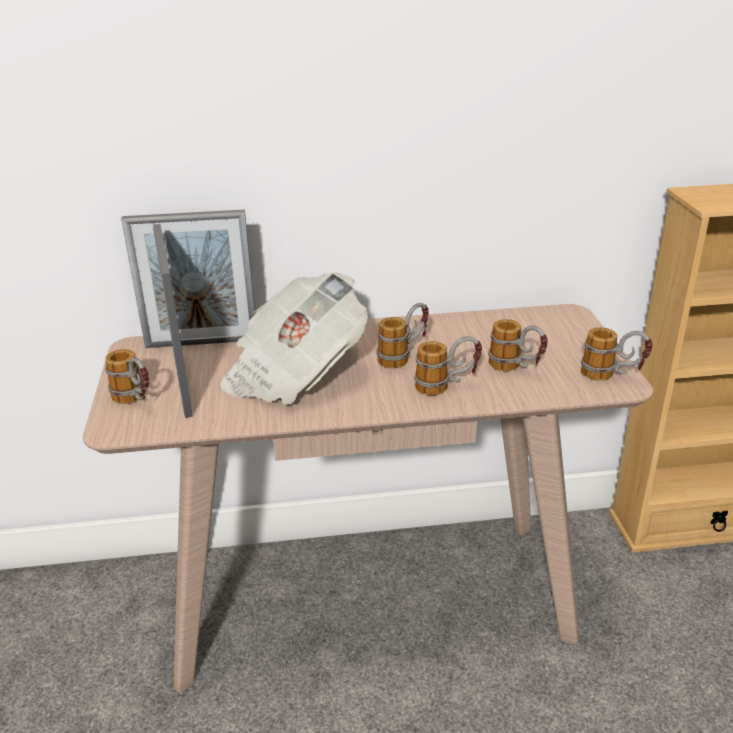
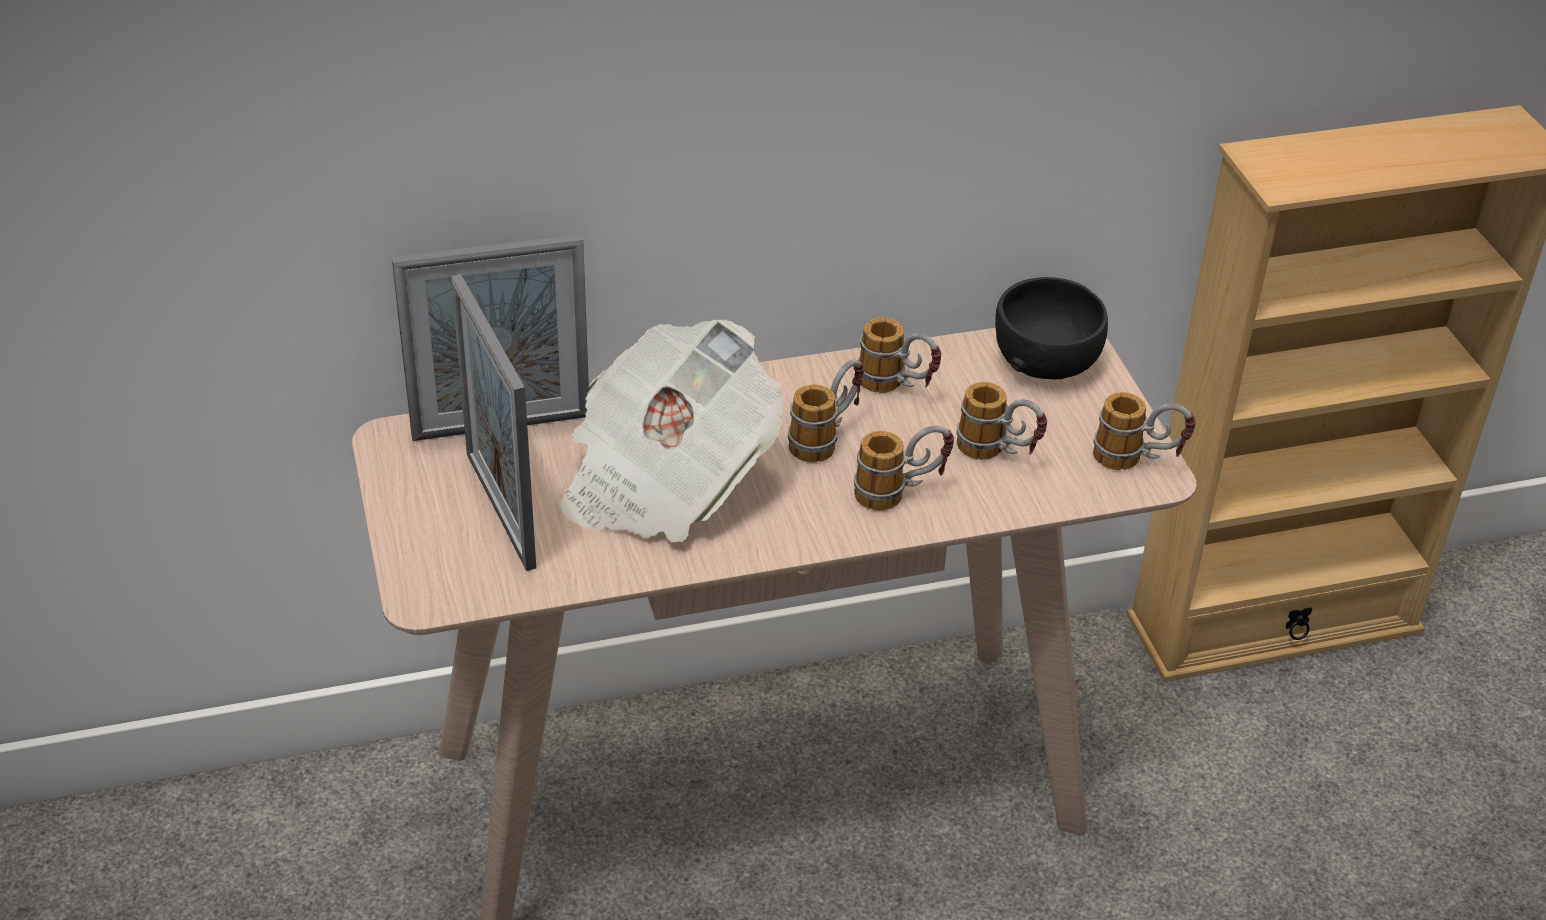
camera: 10 degrees left, 10 degrees up
(136, 401) = (439, 545): mug -> mug (897, 388)
(552, 322) = (1045, 359): none -> black bowl

